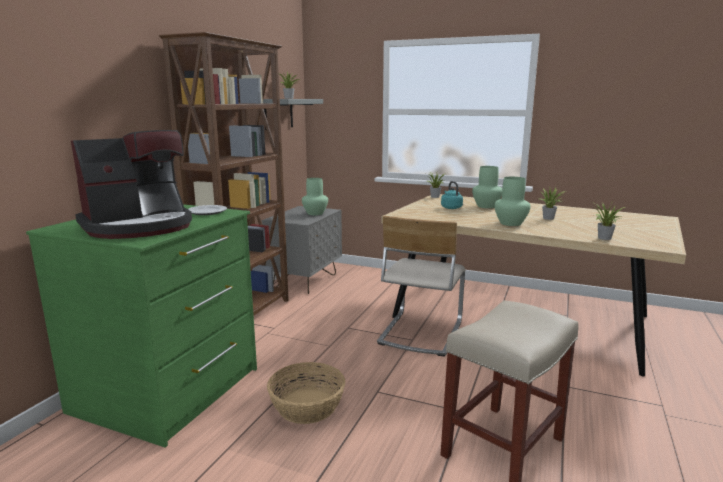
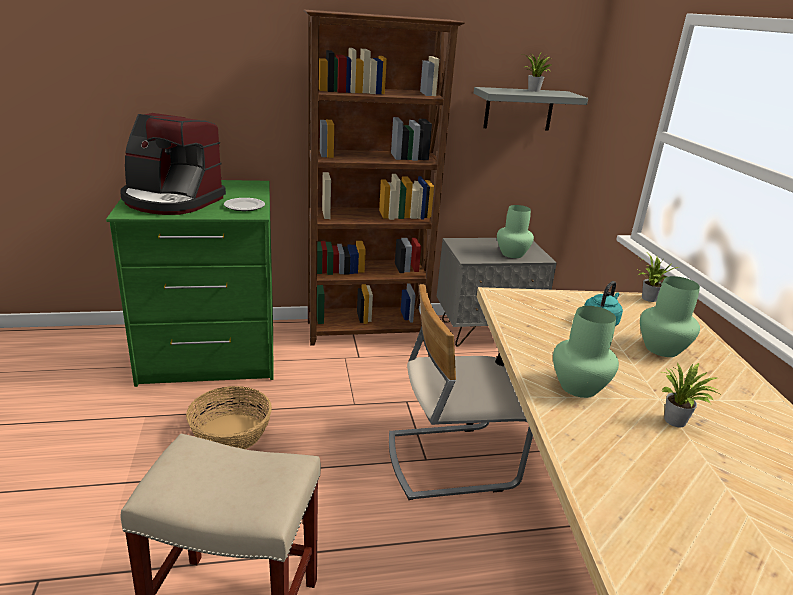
camera: 55 degrees right, 10 degrees up
(603, 238) = (611, 502): potted plant -> none

